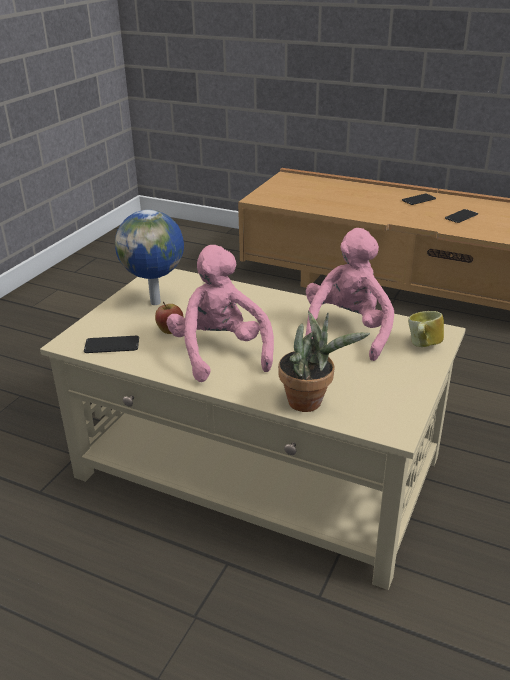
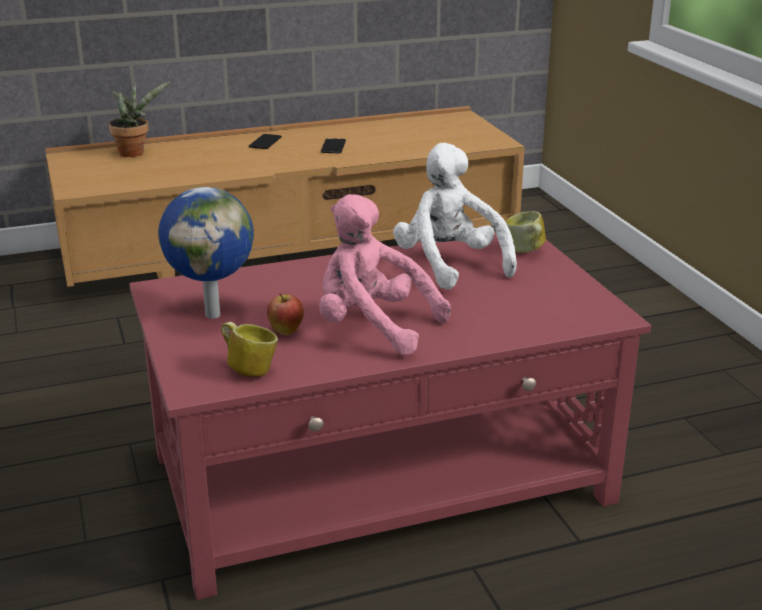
camera: 45 degrees left, 5 degrees down
(112, 345) = (249, 370): phone -> mug
(259, 468) = (382, 477): beige coffee table -> red coffee table
(310, 402) = (522, 327): potted plant -> potted plant (135, 152)
(347, 332) = (449, 265): pink plush toy -> white plush toy

